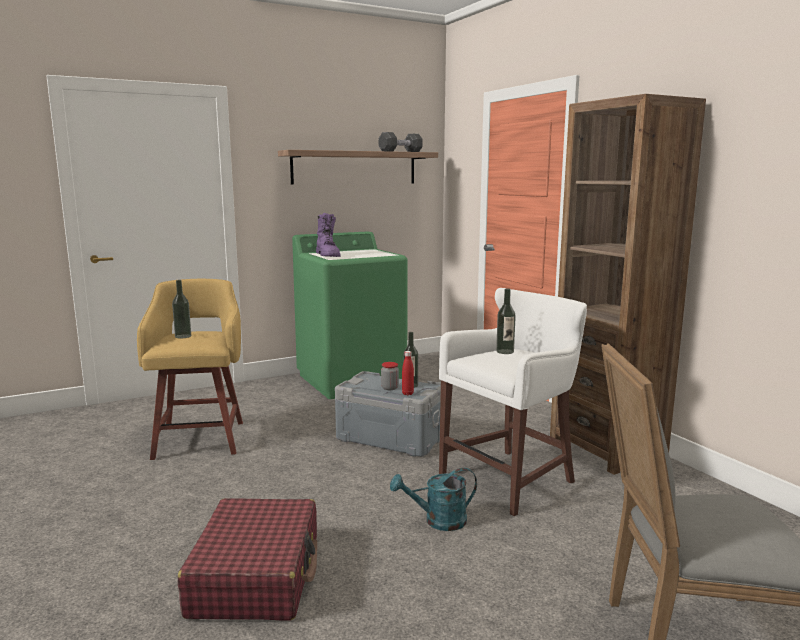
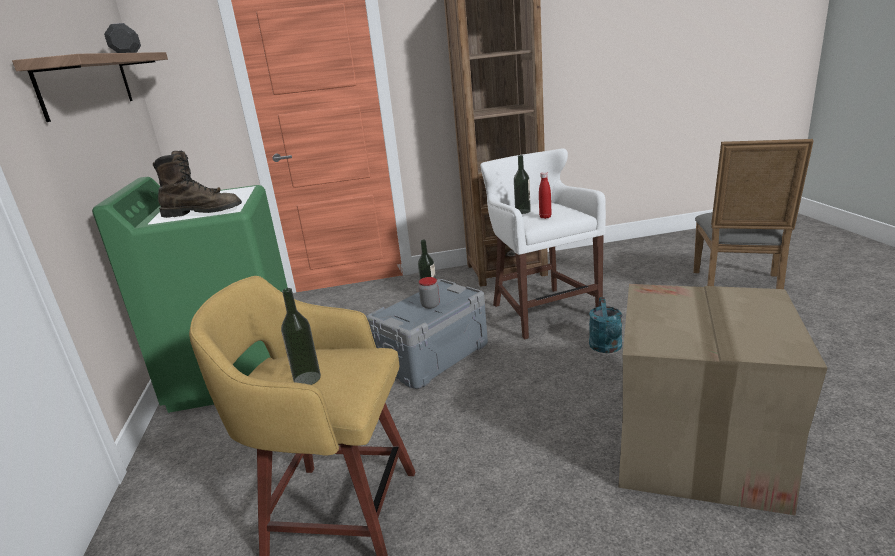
camera: 70 degrees left, 10 degrees up
(256, 575) = (697, 448): red suitcase -> cardboard box
(328, 256) = (203, 213): purple boot -> brown boot
(407, 393) = (453, 298): red bottle -> red bottle (545, 217)

